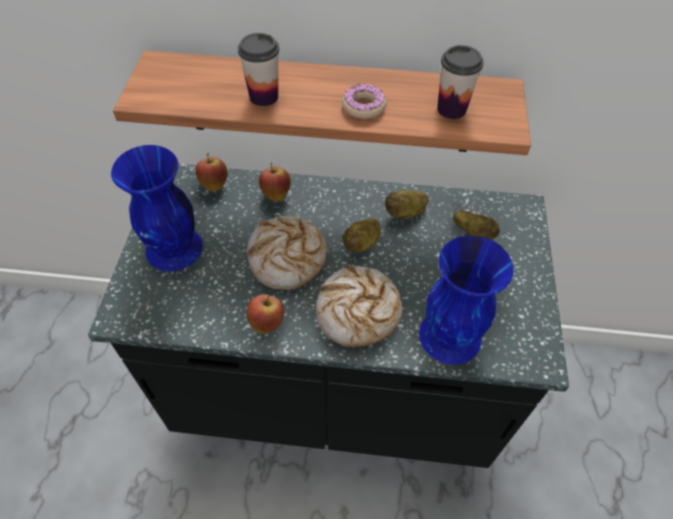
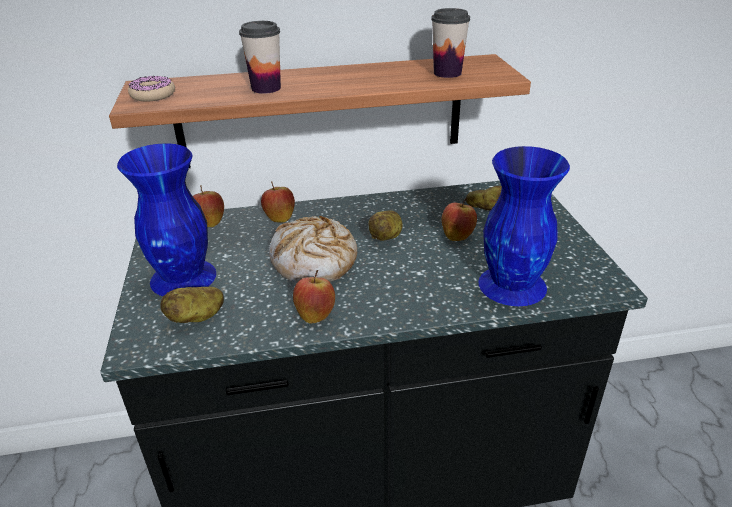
camera: 15 degrees left, 20 degrees down
(357, 312) = (409, 287): bread -> none
(363, 107) = (366, 81): donut -> donut (153, 95)
(405, 212) = (417, 208): potato -> potato (197, 317)
(427, 260) = (457, 236): none -> apple

